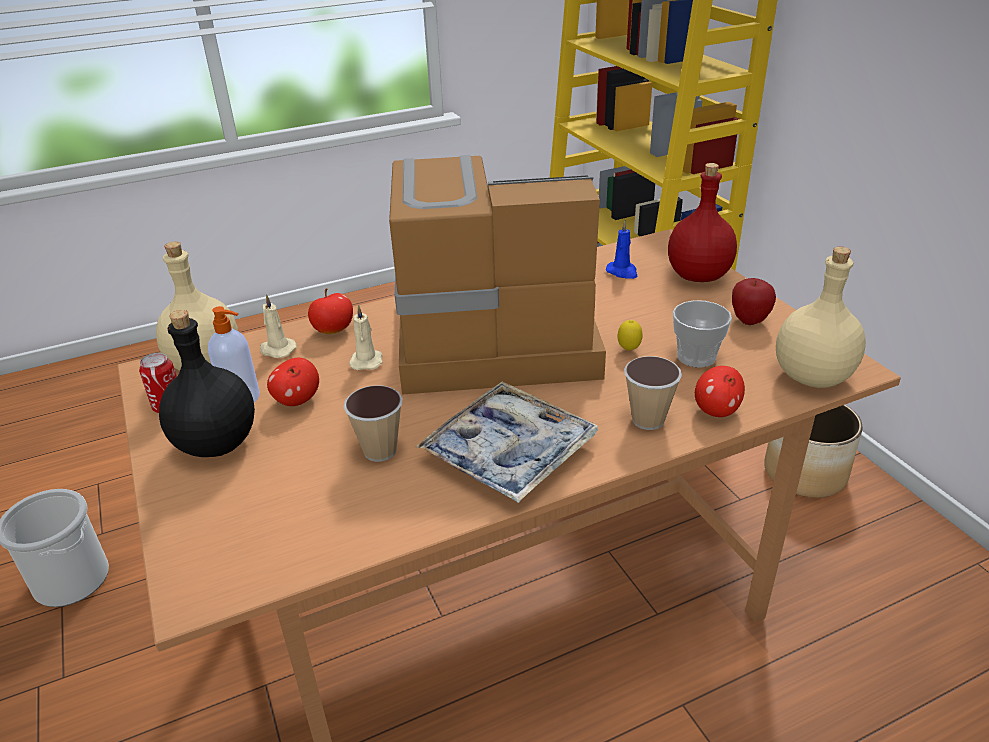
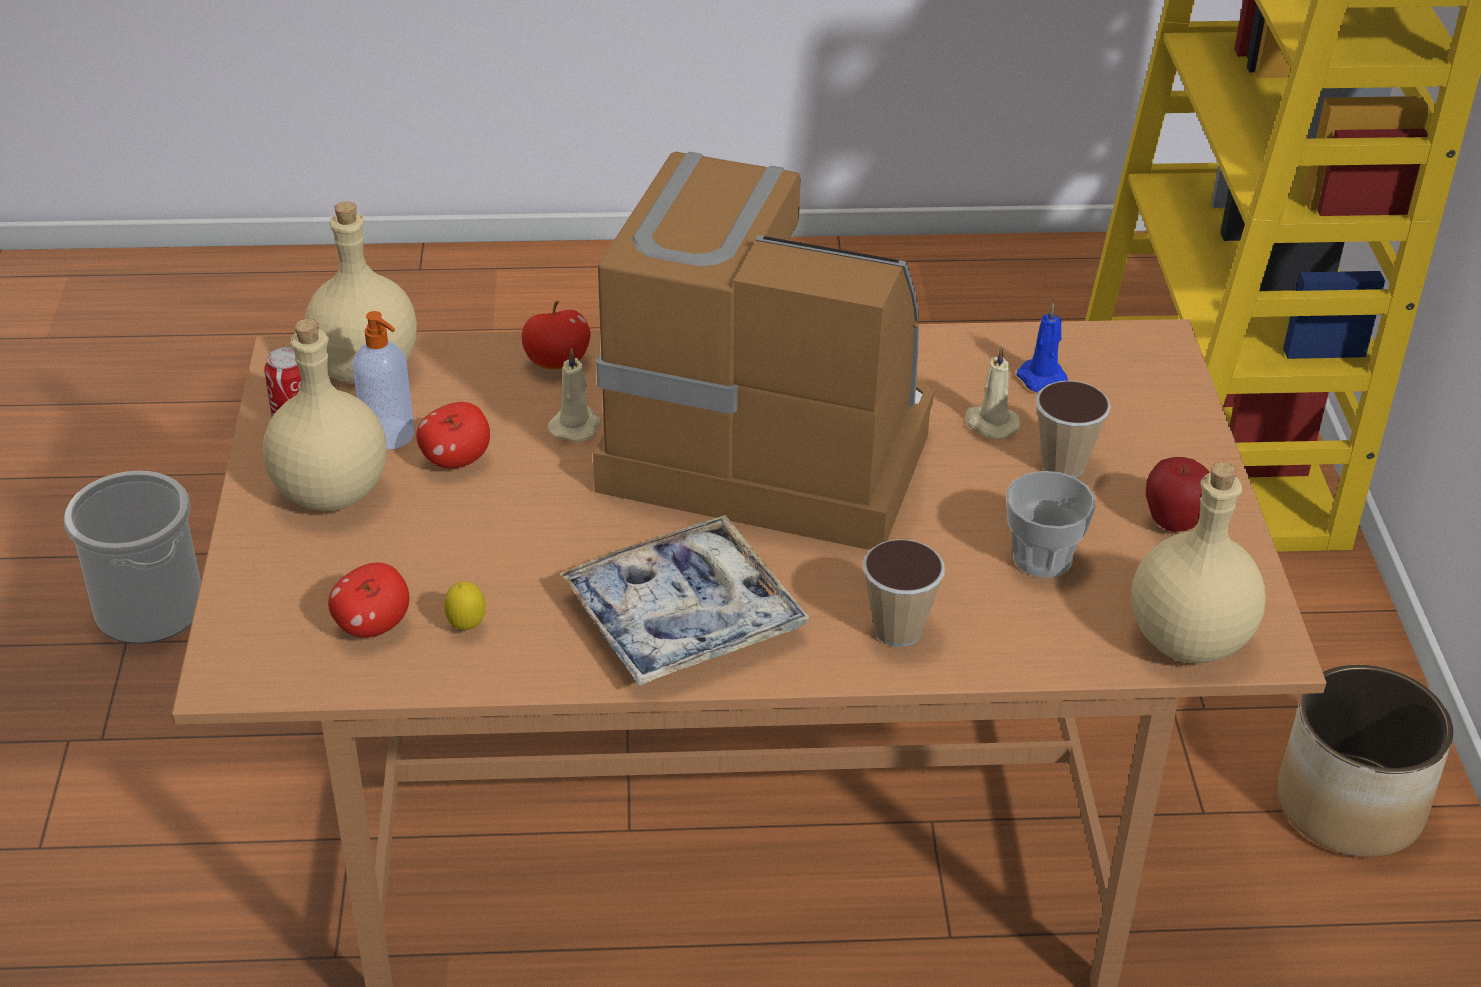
camera: 20 degrees right, 5 degrees up
(216, 444) = (329, 493): black bottle -> beige bottle
(277, 350) = (466, 373): beige candle -> beige candle (990, 424)
(380, 450) = (523, 564): cup -> cup (1063, 465)
(628, 350) = (951, 518): lemon -> lemon (466, 627)
(697, 275) = (1158, 421): red bottle -> none
(716, 410) = (1004, 647): apple -> apple (372, 626)

